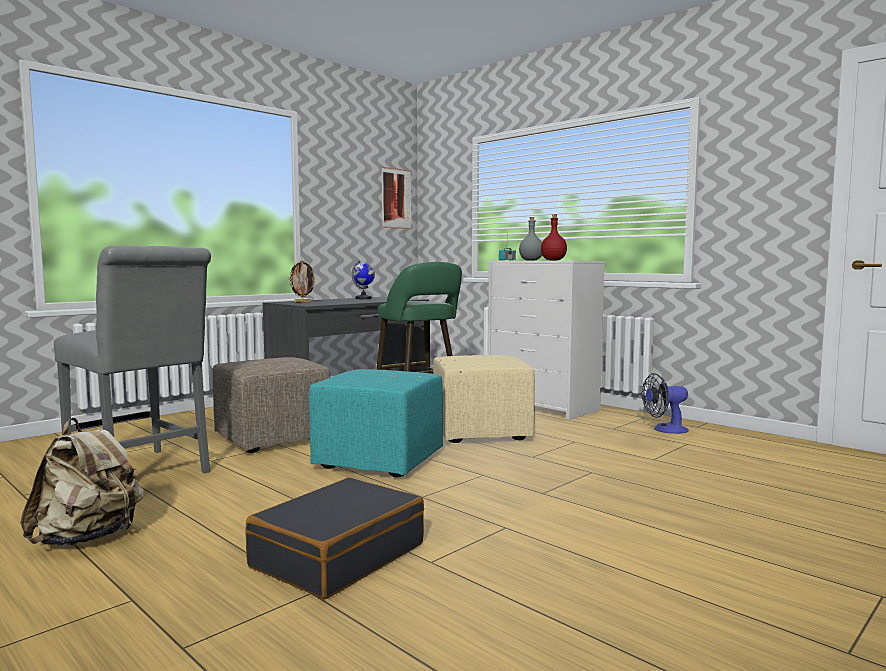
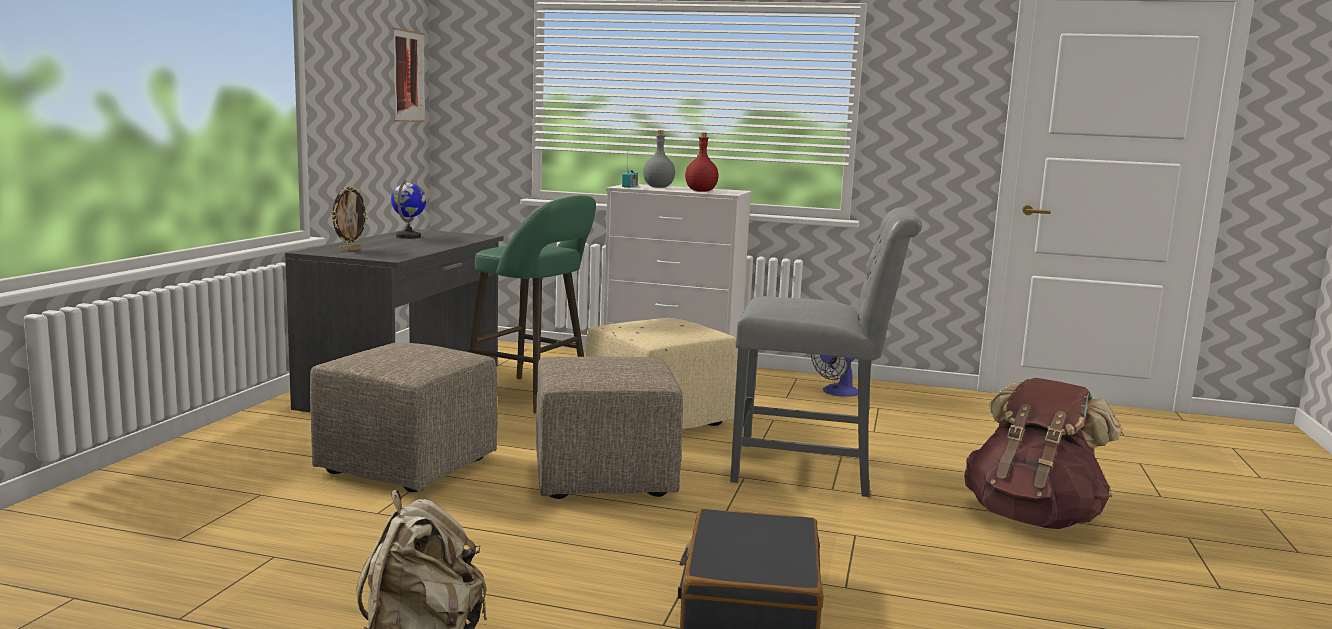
camera: 30 degrees left, 5 degrees up
(140, 474) = (309, 551): grey chair -> grey chair (812, 471)
(381, 461) = (605, 478): turquoise ottoman -> beige ottoman
(707, 545) = (1032, 518): none -> brown backpack

